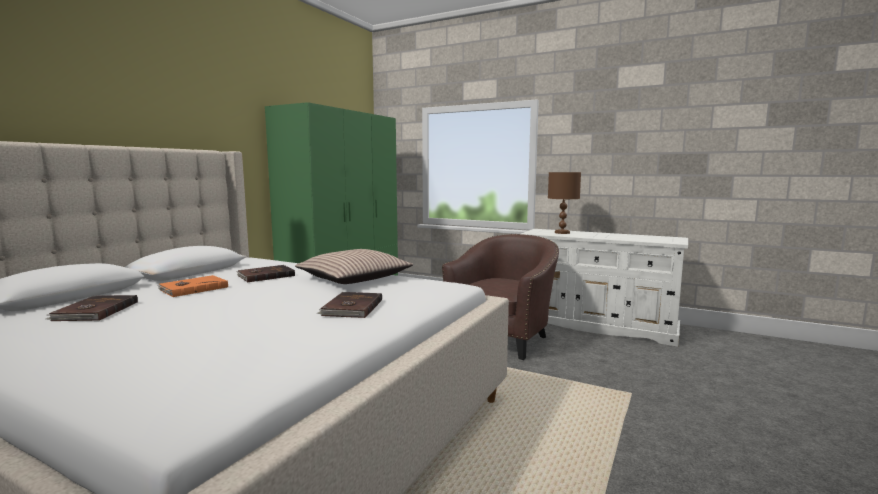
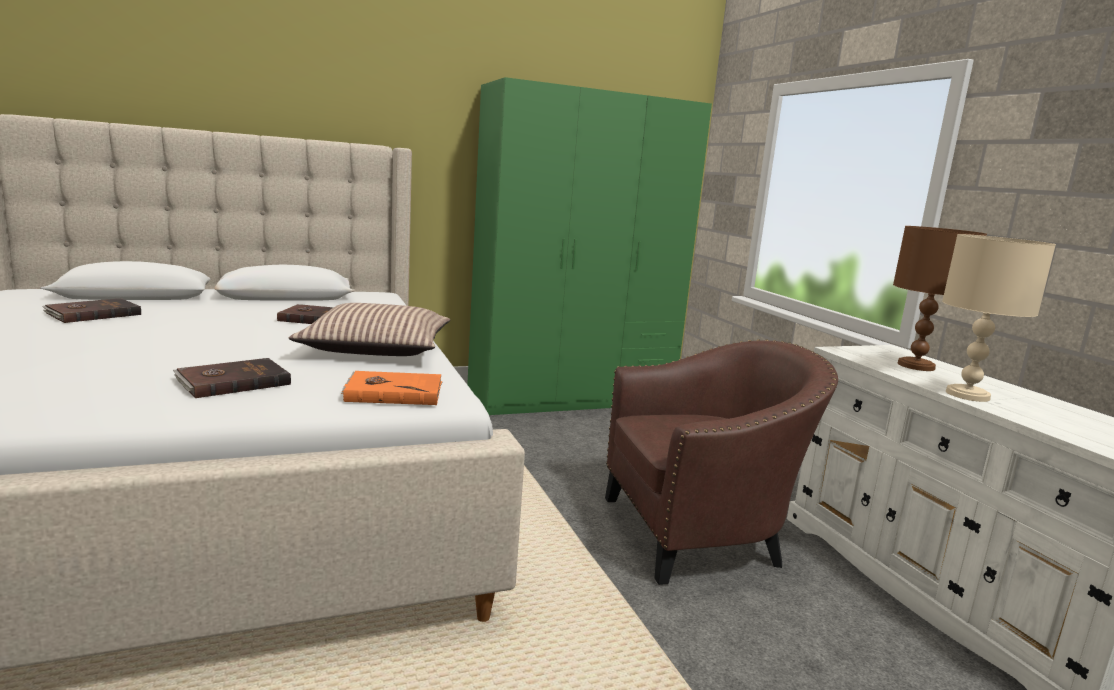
camera: 40 degrees right, 5 degrees up
(193, 288) = (219, 314): orange book -> orange book (393, 392)
(598, 237) = (968, 395): none -> beige table lamp

